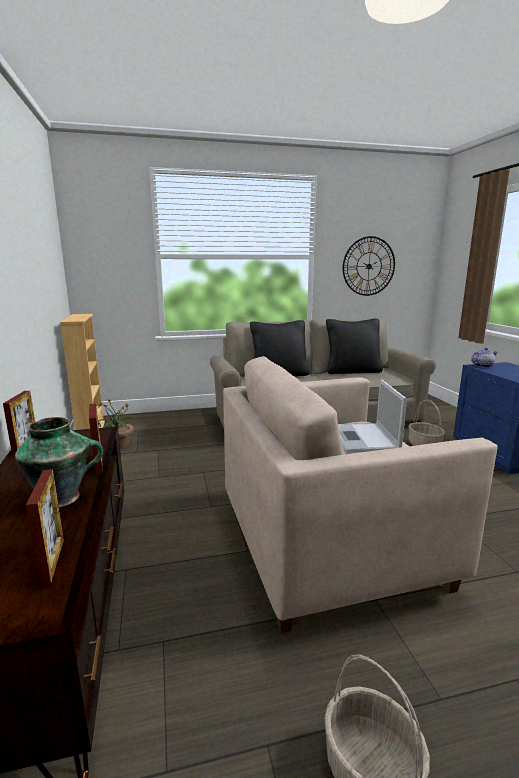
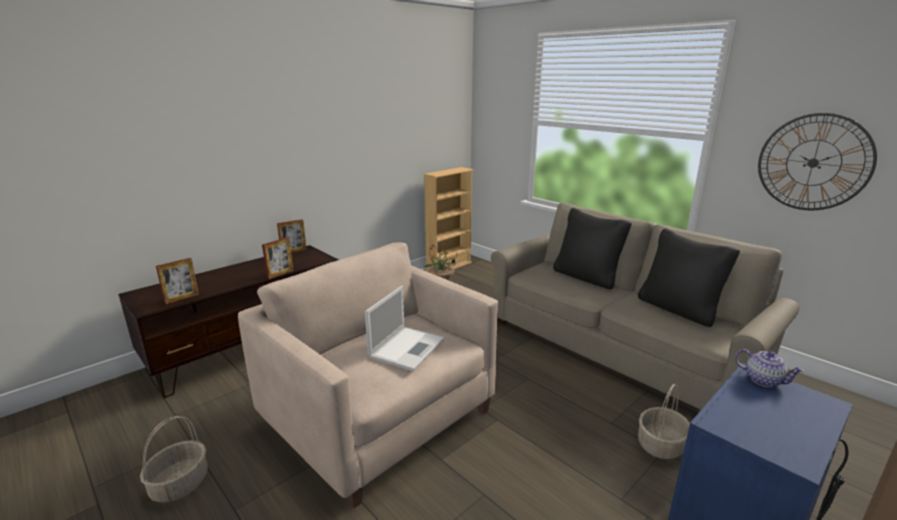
camera: 60 degrees right, 5 degrees up
(63, 498) = (238, 280): vase -> none
(364, 439) = (407, 347): laptop -> laptop turned 150 degrees clockwise

